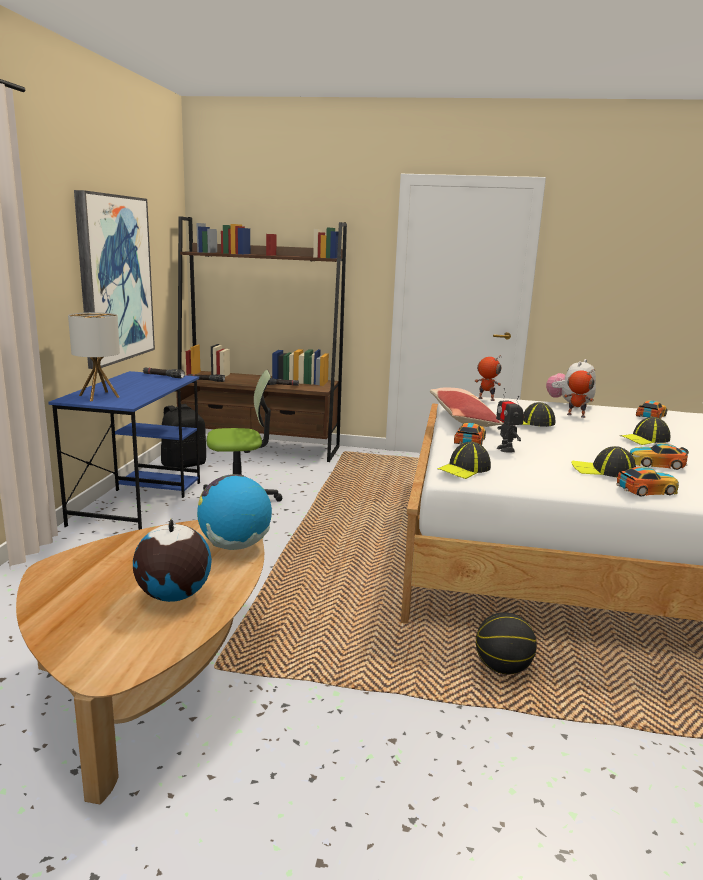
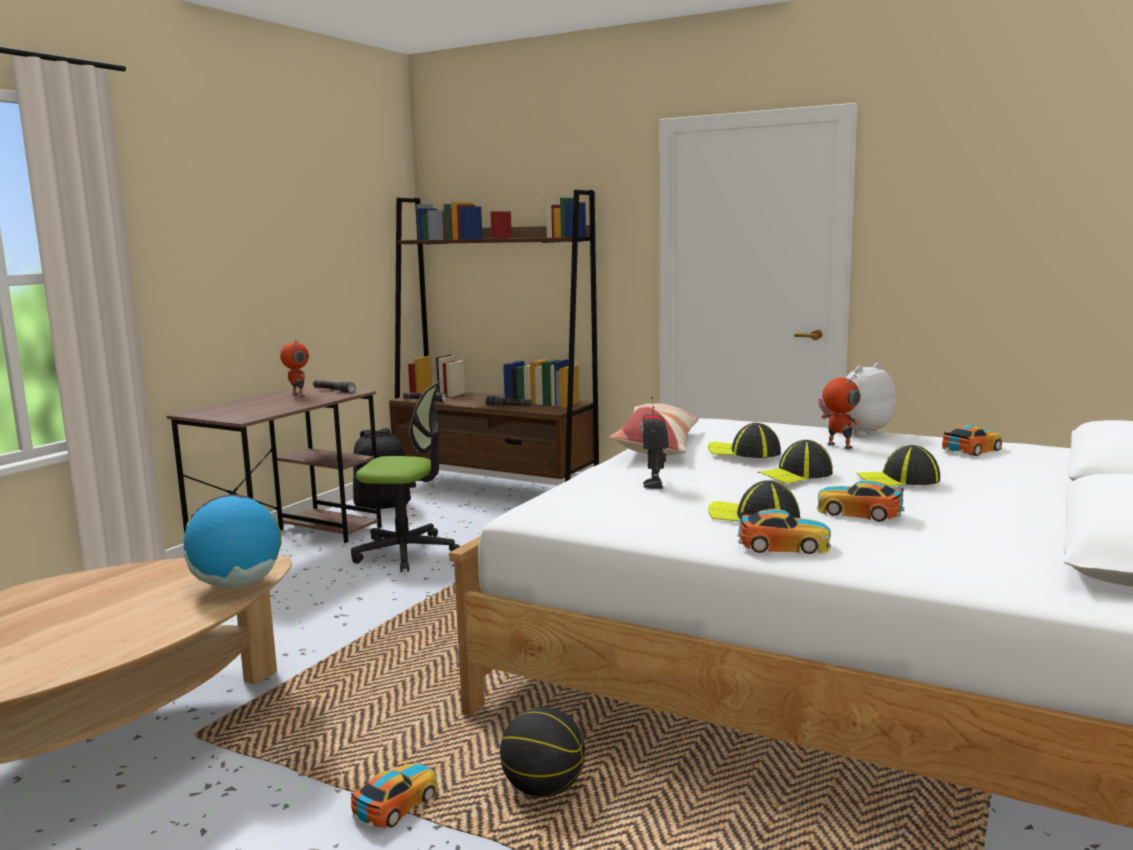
camera: 20 degrees right, 5 degrees down
(99, 396) = (227, 410): table lamp -> none
(114, 279) = (284, 275): picture -> none
(138, 502) = (291, 545): blue desk -> brown desk
(173, 596) = (104, 630): globe -> none
(464, 469) = (552, 505): cap -> cap (796, 474)
(469, 441) = (617, 473): toy car -> toy car (396, 804)
(485, 399) = (727, 422): toy robot -> toy robot (297, 395)

